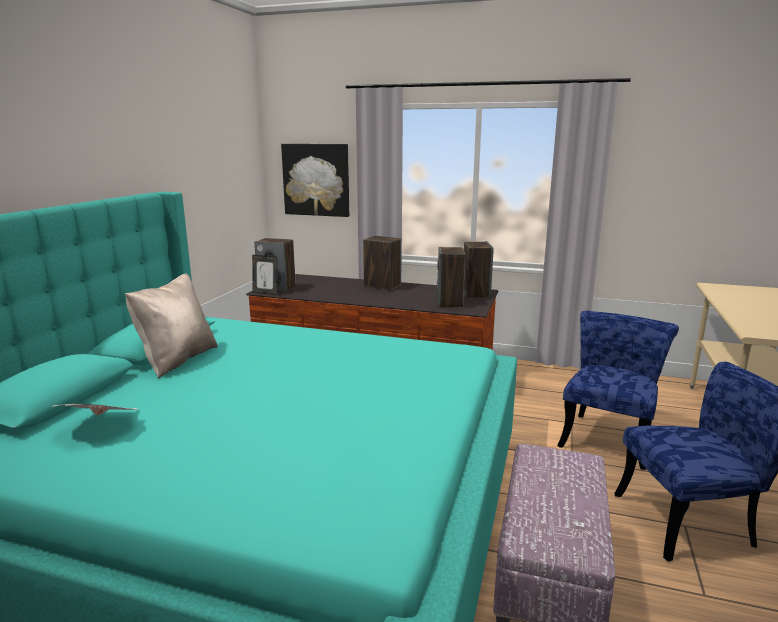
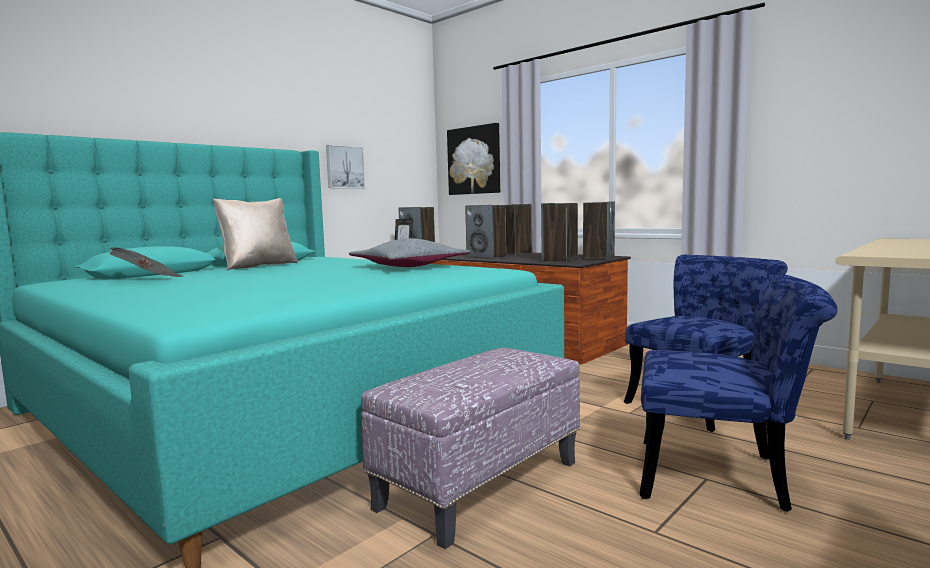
camera: 25 degrees right, 10 degrees down
(191, 199) = (344, 167): none -> picture
(365, 349) = (409, 266): none -> grey pillow
(367, 297) = (486, 257): none -> speaker

